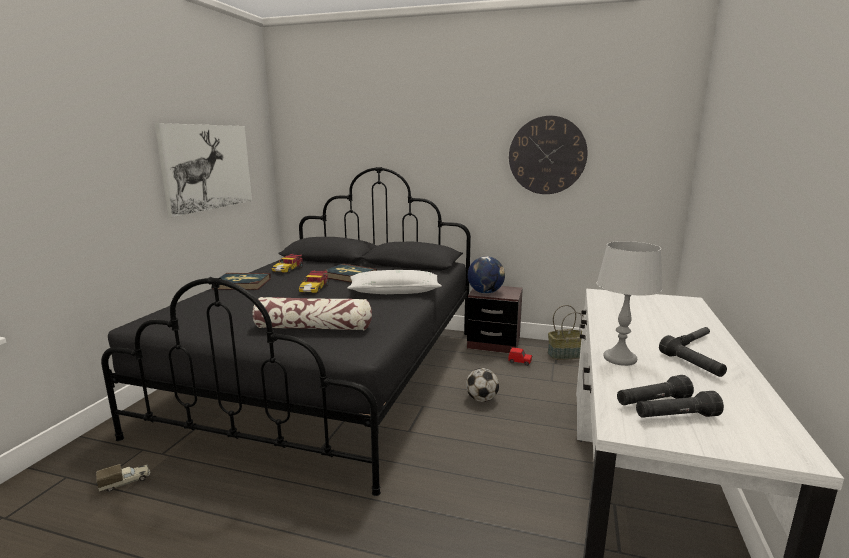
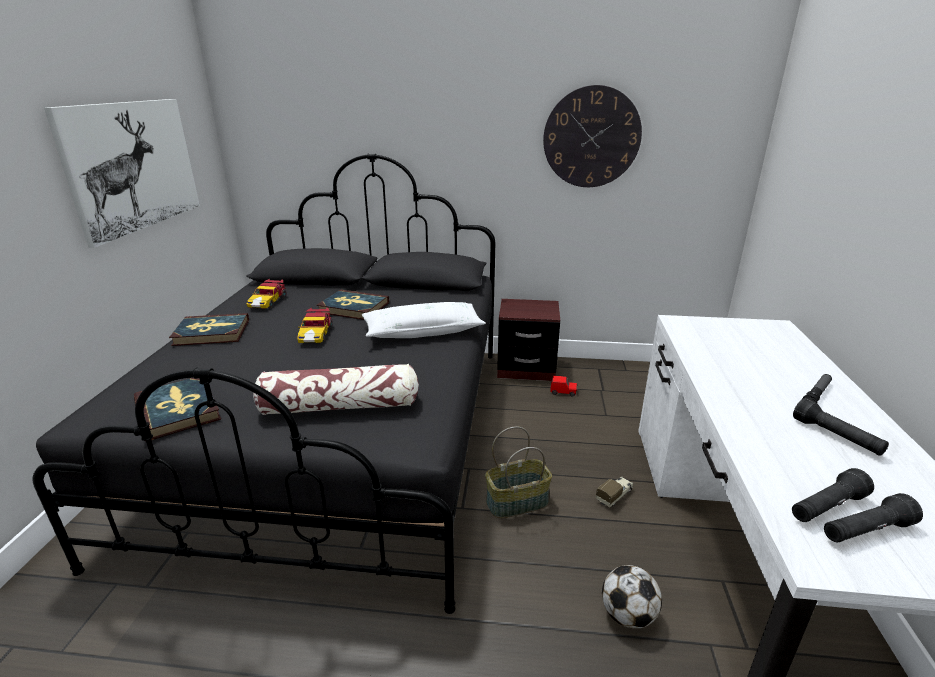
camera: 10 degrees left, 10 degrees up
(125, 482) = (105, 642): toy truck -> toy truck (614, 496)
(203, 322) = (178, 410): none -> book
(481, 399) = (535, 450): football -> football (627, 615)
(485, 292) = (518, 311): globe -> none
(567, 354) = (612, 377): basket -> basket (517, 502)
(620, 359) = (753, 434): grey table lamp -> none

